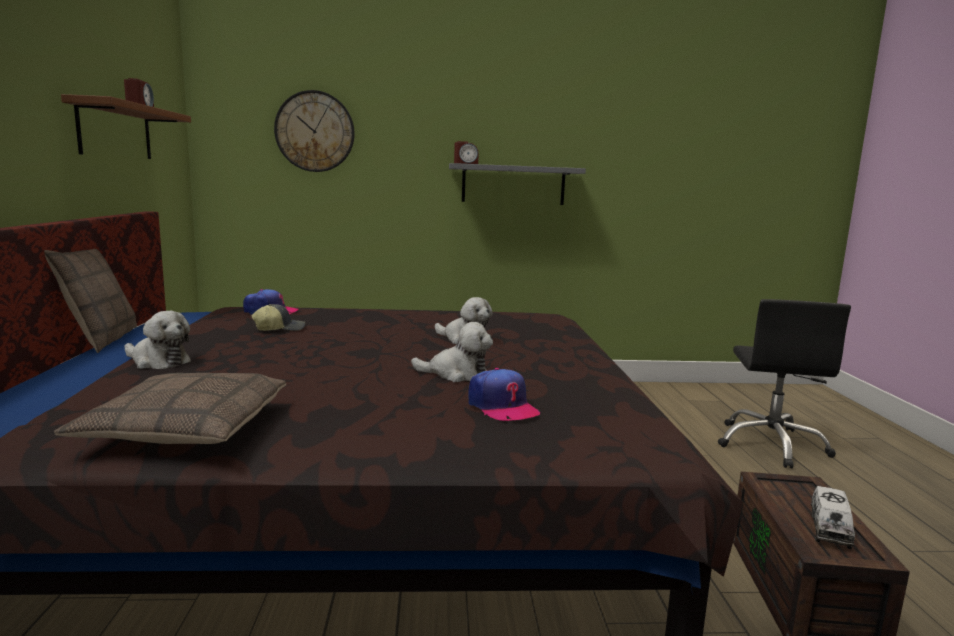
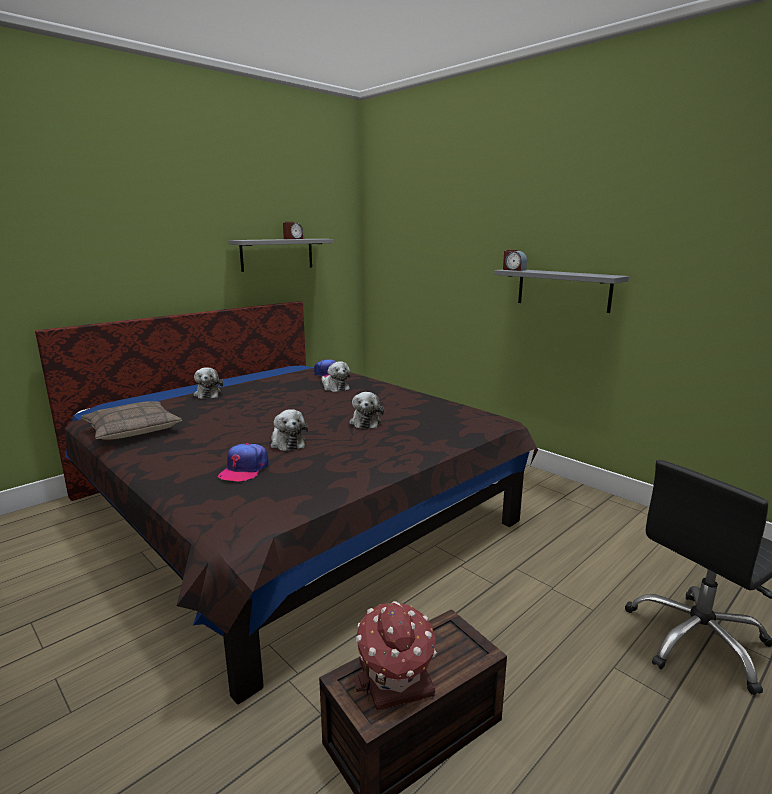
camera: 50 degrees right, 5 degrees up
(100, 339) = (228, 375): pillow -> none
(115, 131) = (277, 254): brown shelf -> grey shelf
(279, 329) = (299, 387): cap -> none
(315, 131) = (423, 242): wall clock -> none
(323, 321) = (334, 387): none -> plush toy
(829, 529) = (395, 680): toy truck -> toy house

